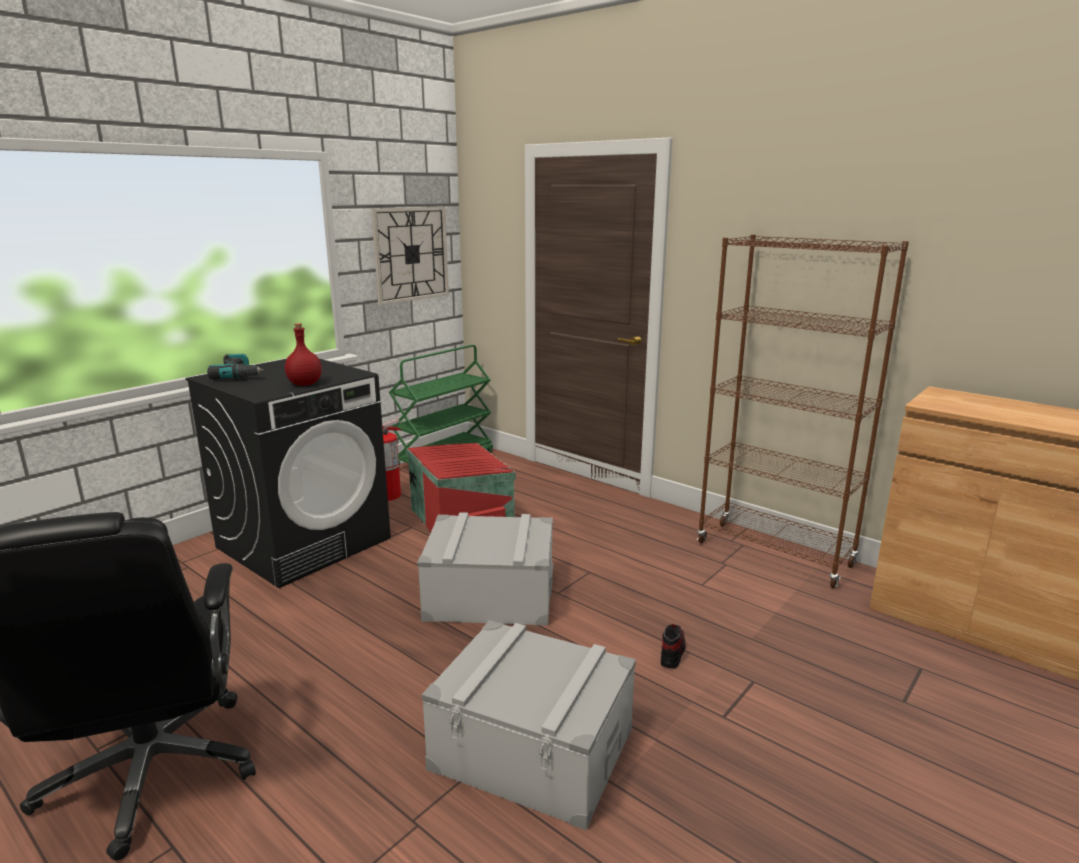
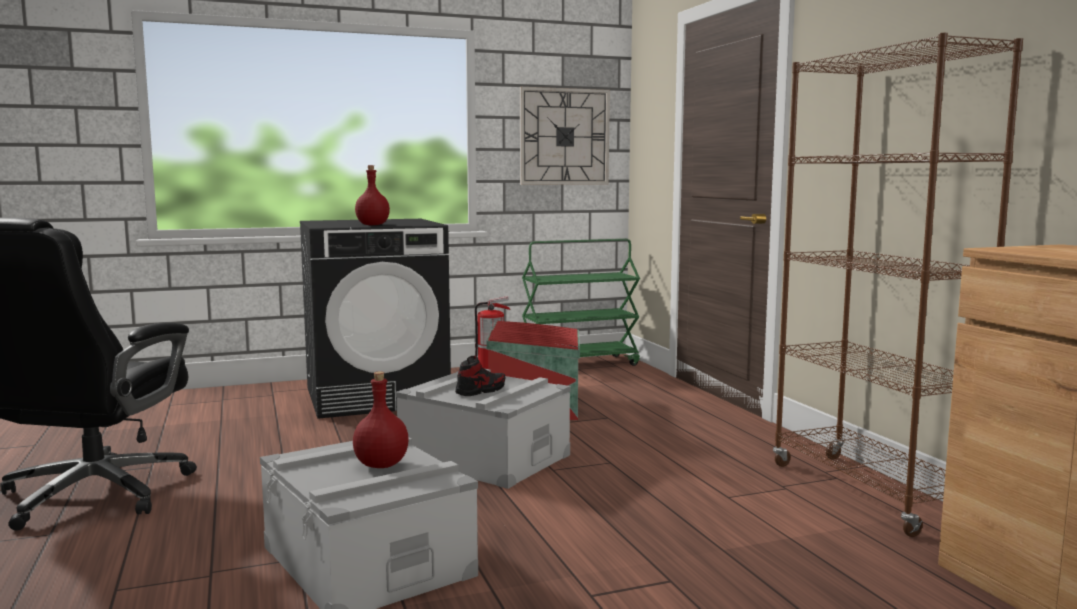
camera: 30 degrees right, 10 degrees down
(239, 375) = (338, 221): power drill -> none
(540, 666) = (382, 464): none -> red bottle
(672, 652) = (609, 536): shoe -> shoe (480, 391)

